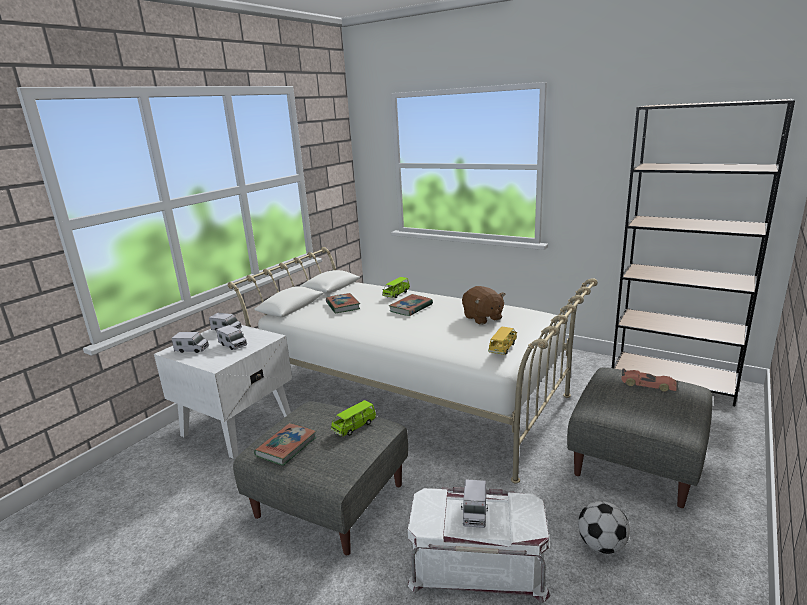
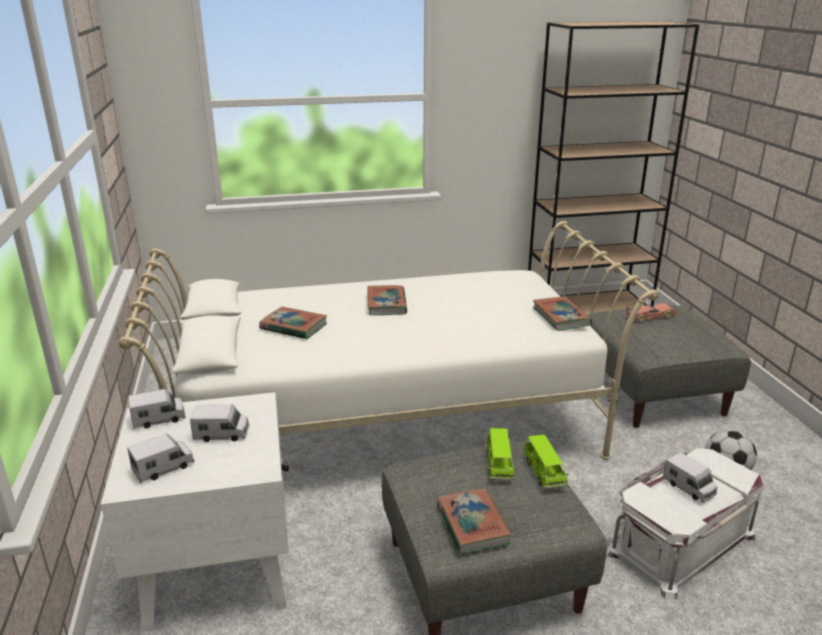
camera: 45 degrees left, 5 degrees up
(396, 294) = (333, 292): green toy car -> green toy car (544, 473)
(482, 318) = (483, 292): brown plush toy -> none
(502, 348) = (561, 317): yellow toy car -> book

